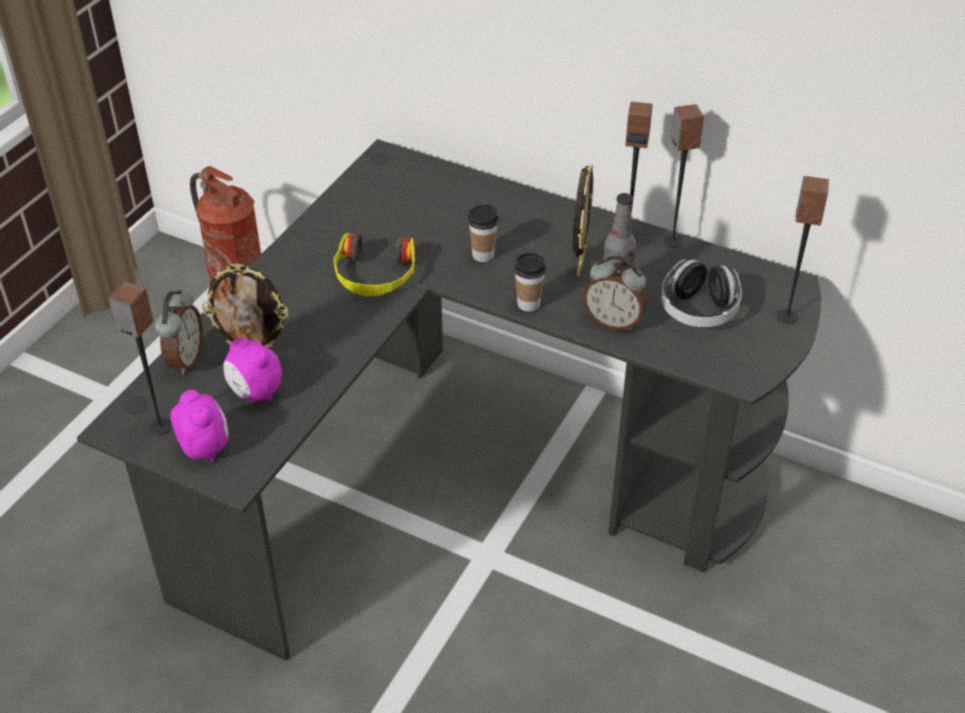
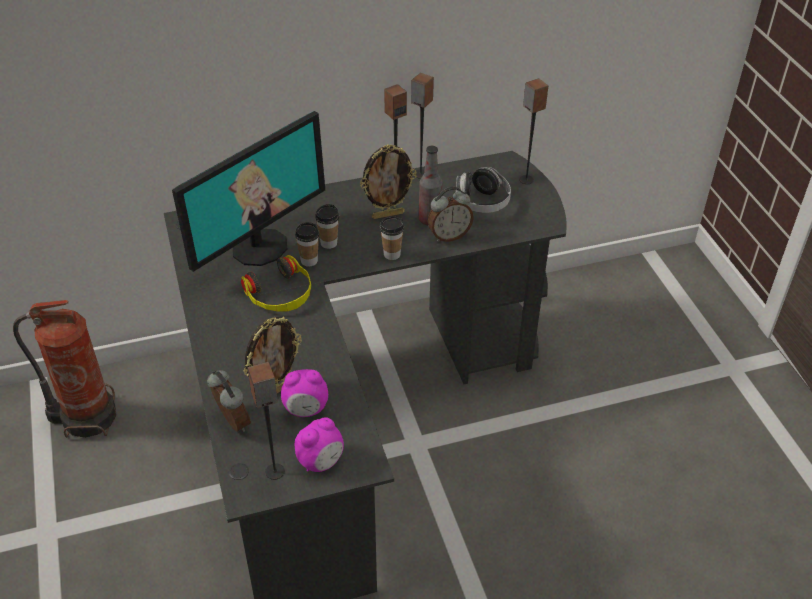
camera: 45 degrees left, 0 degrees up
(205, 447) = (321, 462): alarm clock -> alarm clock turned 120 degrees clockwise
(416, 219) = (259, 246): none -> monitor
(442, 260) = (309, 261): none -> cup
(579, 262) = (388, 214): picture frame -> picture frame turned 105 degrees clockwise

